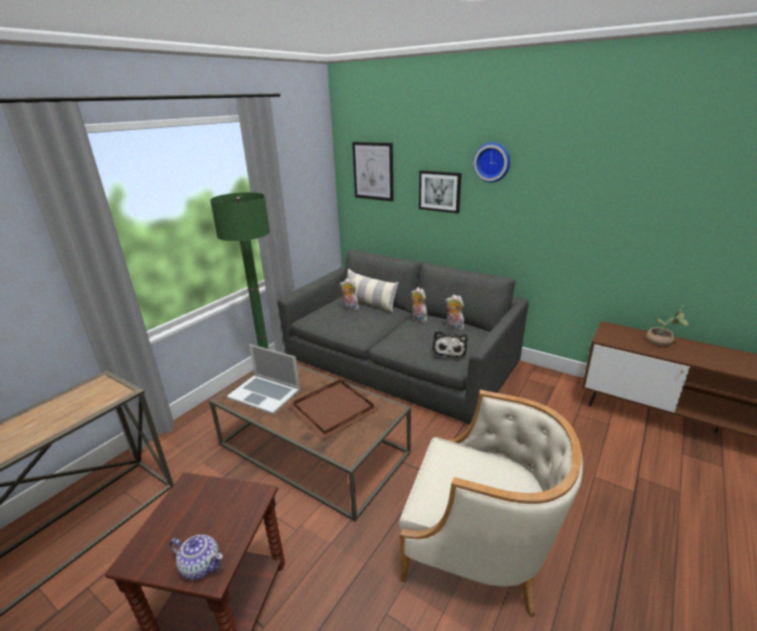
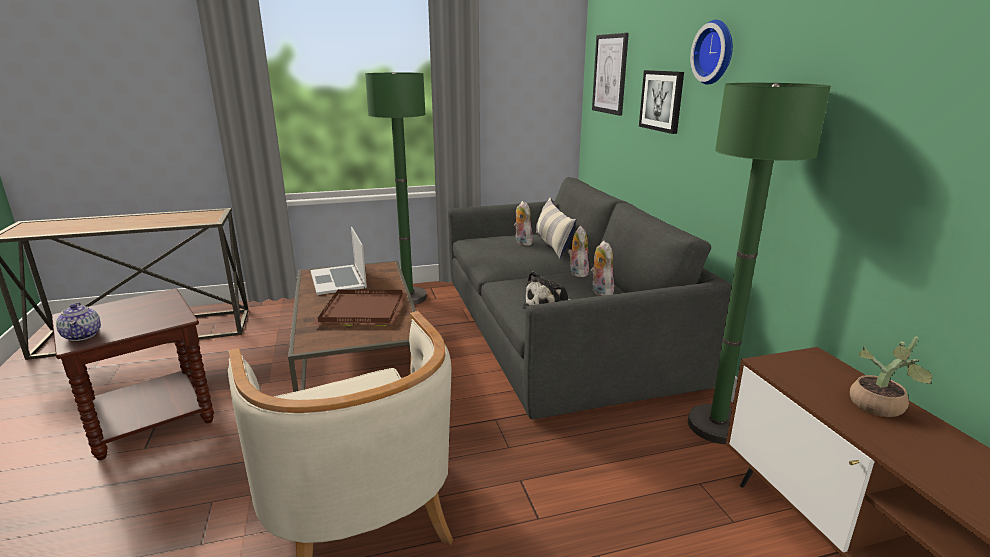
camera: 40 degrees right, 5 degrees down
(544, 380) = (717, 426): none -> green floor lamp

